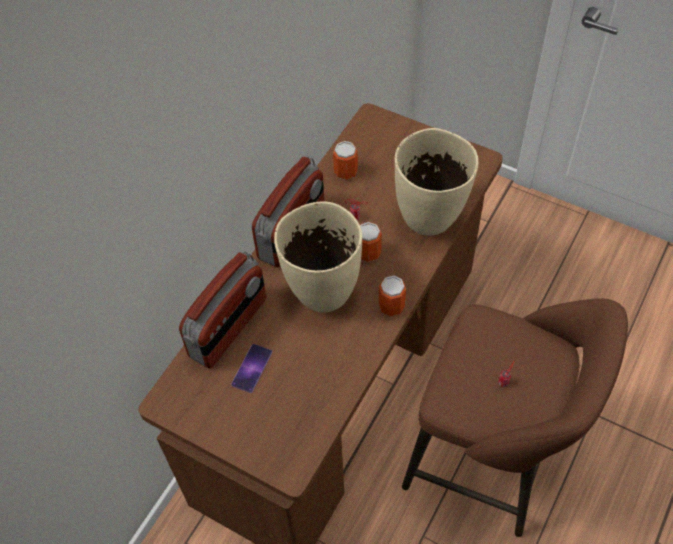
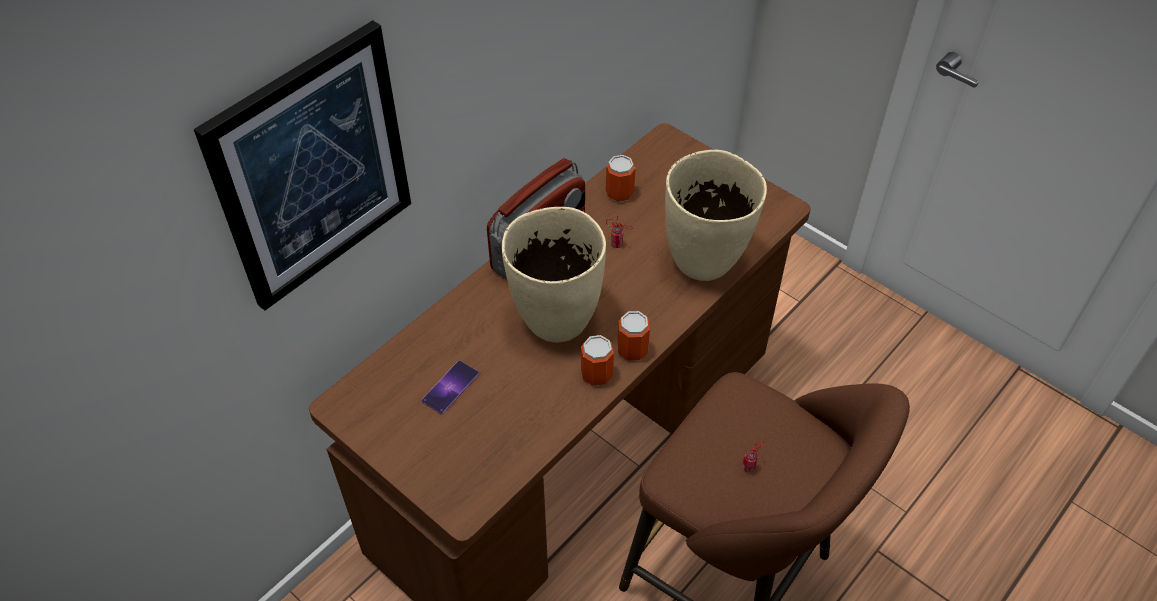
camera: 10 degrees right, 5 degrees down
(119, 222) = (312, 168): none -> picture
(229, 328) = (437, 338): radio -> none
(368, 253) = (621, 286): can -> can (596, 374)

